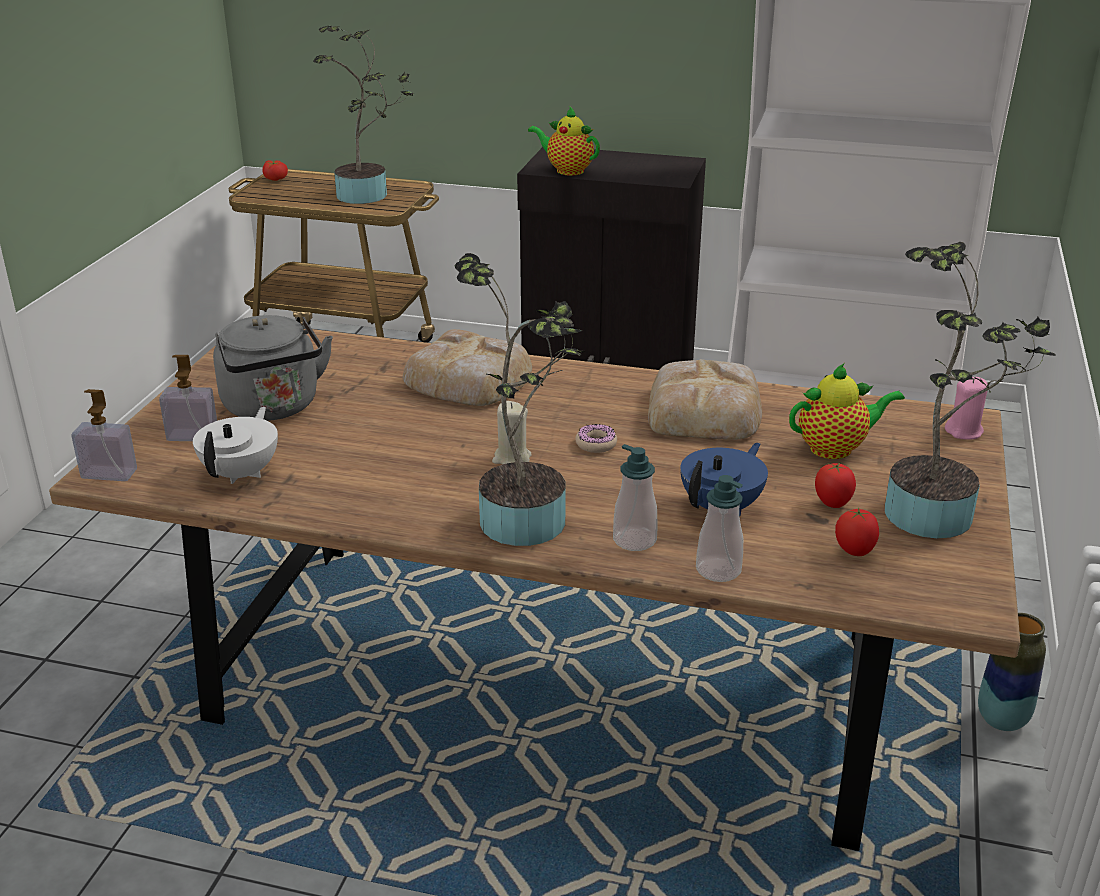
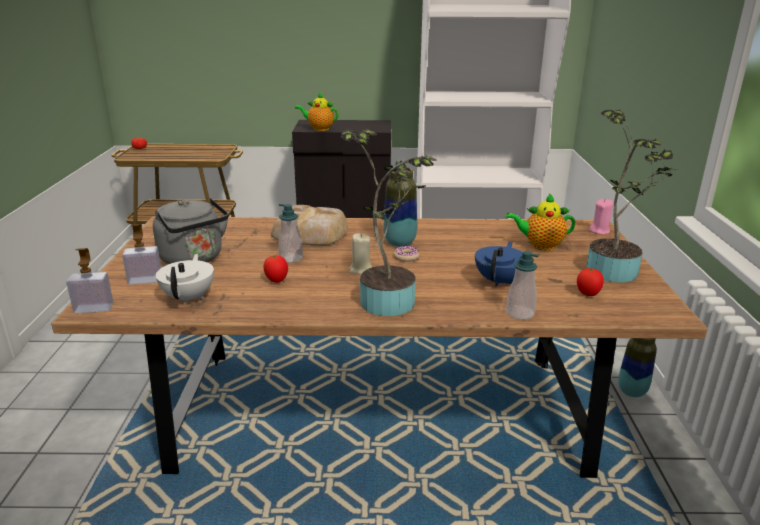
camera: 15 degrees left, 5 degrees down
(368, 195) = (200, 152): potted plant -> none
(600, 415) = (399, 243): none -> vase
(634, 540) = (461, 304): soap dispenser -> soap dispenser (291, 258)
(705, 411) = (457, 235): bread -> none
(833, 504) = (558, 272): tomato -> tomato (276, 281)
(836, 448) = (540, 245): teapot -> teapot turned 150 degrees counterclockwise

